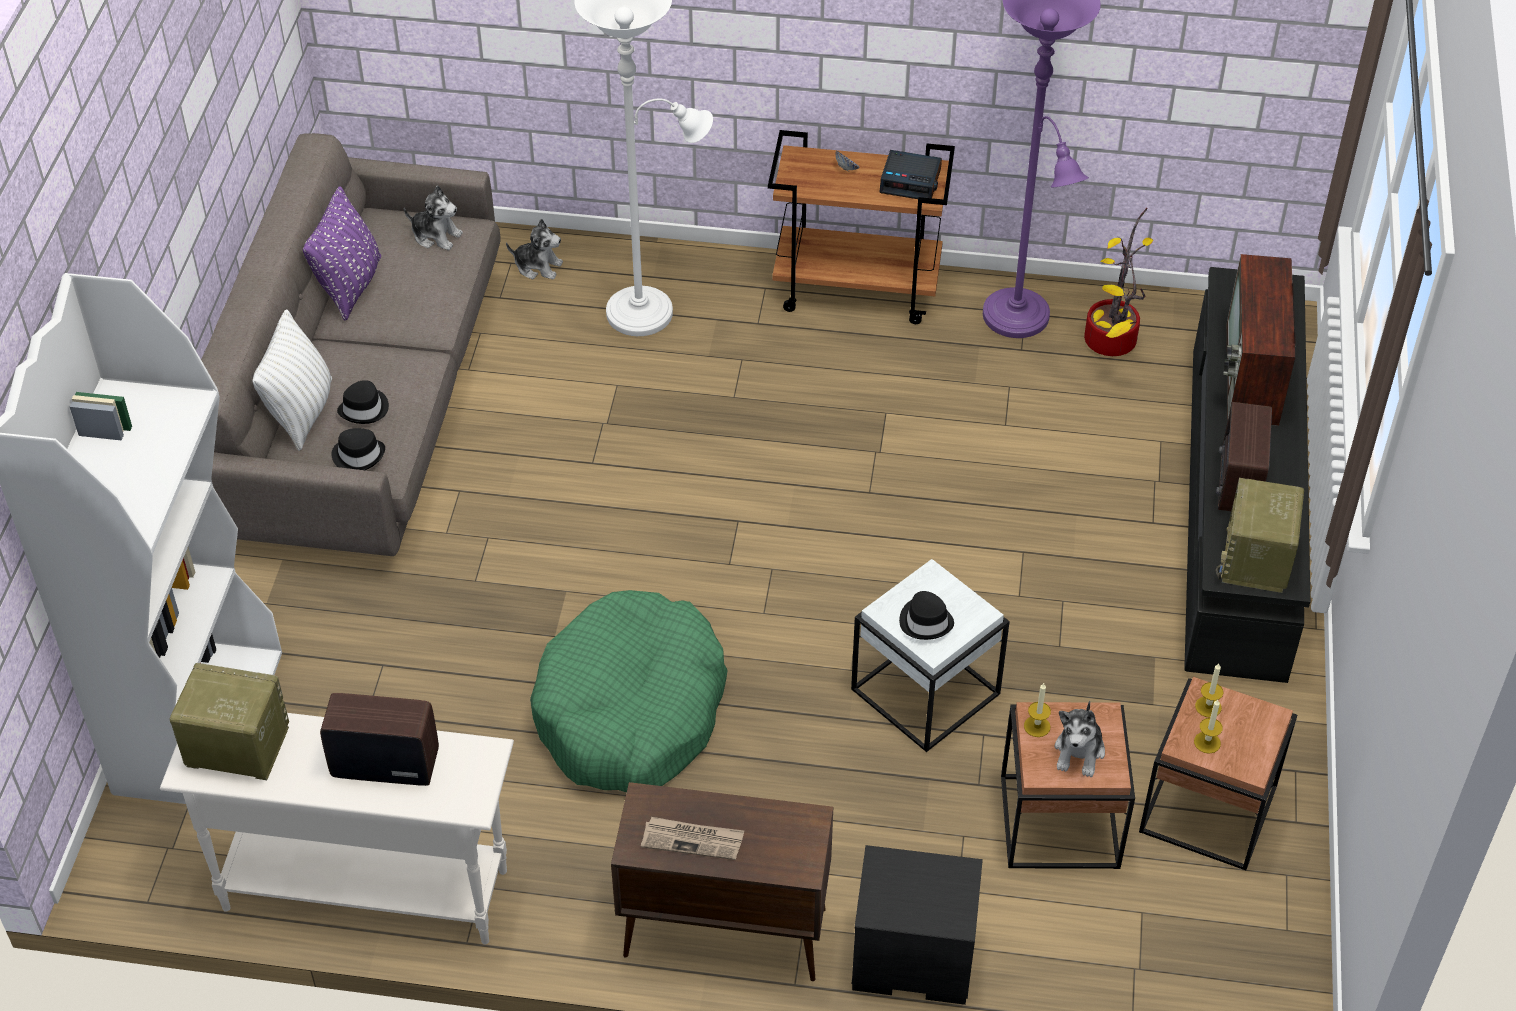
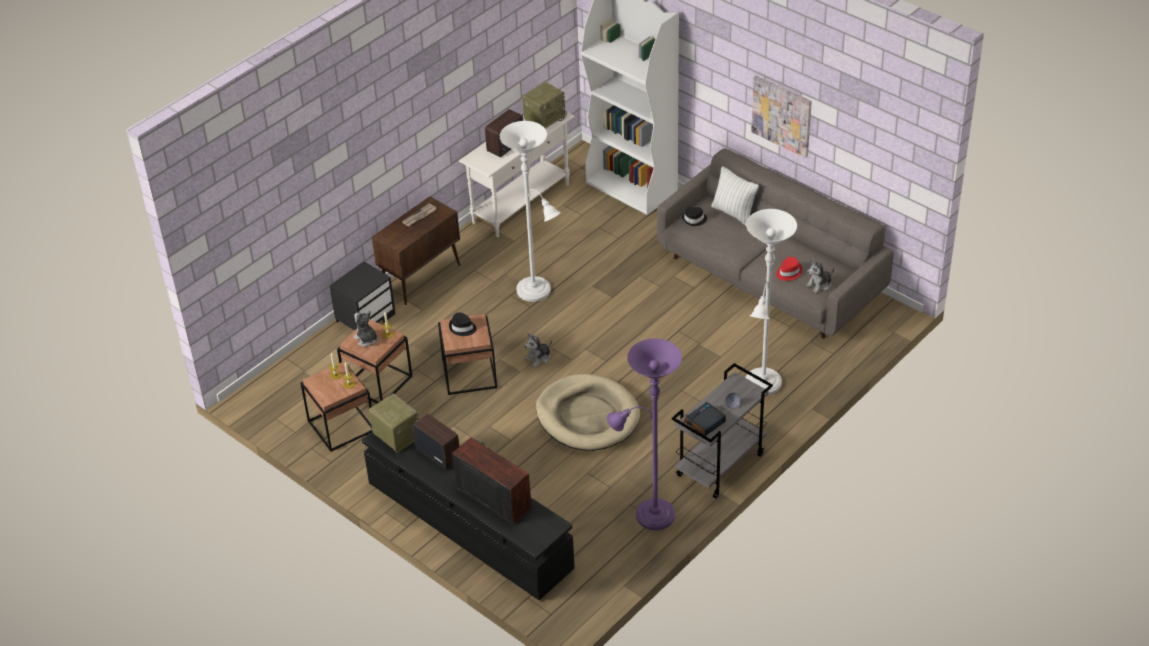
camera: 125 degrees right, 5 degrees down
(186, 196) = (782, 115): none -> picture
(350, 286) = (804, 249): purple pillow -> none
(364, 409) = (719, 228): black hat -> none
(431, 278) = (788, 272): none -> red hat
(538, 266) = (823, 361): plush toy -> plush toy (539, 357)
(631, 710) = (537, 292): green dog bed -> white floor lamp
(858, 289) = (720, 466): brown cart -> grey cart
(887, 482) = (587, 416): none -> beige dog bed
(925, 693) = (469, 374): white side table -> brown side table
(1113, 343) = (606, 542): potted plant -> none

